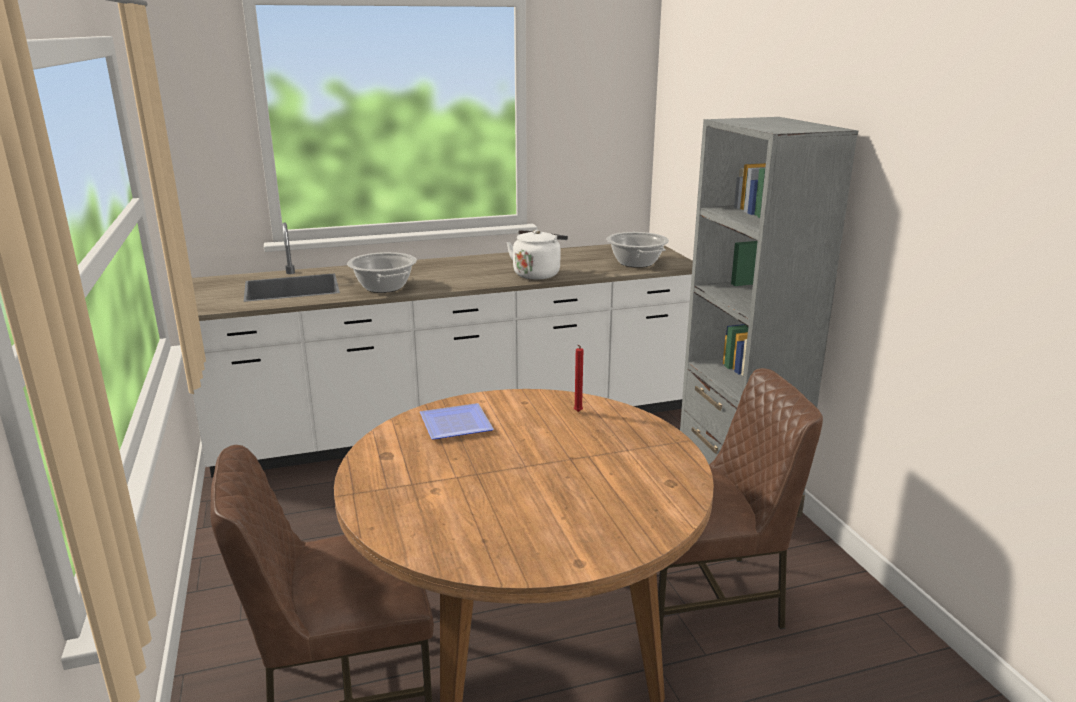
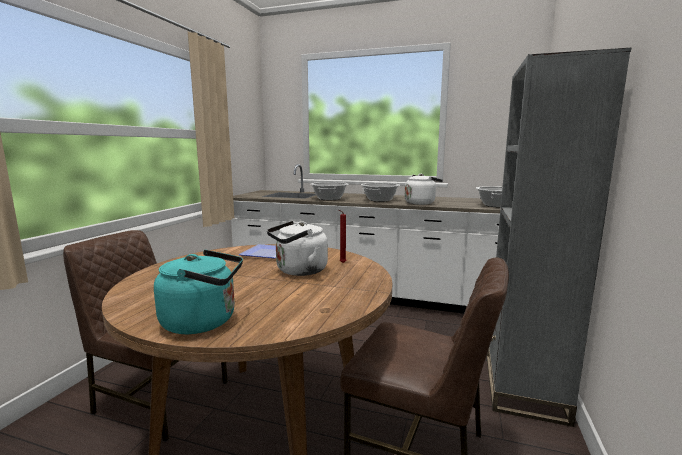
camera: 35 degrees right, 10 degrees down
(468, 276) = (379, 200): none -> cooking pot
(552, 441) = (299, 271): none -> white kettle
(587, 542) = (204, 321): none -> turquoise kettle

